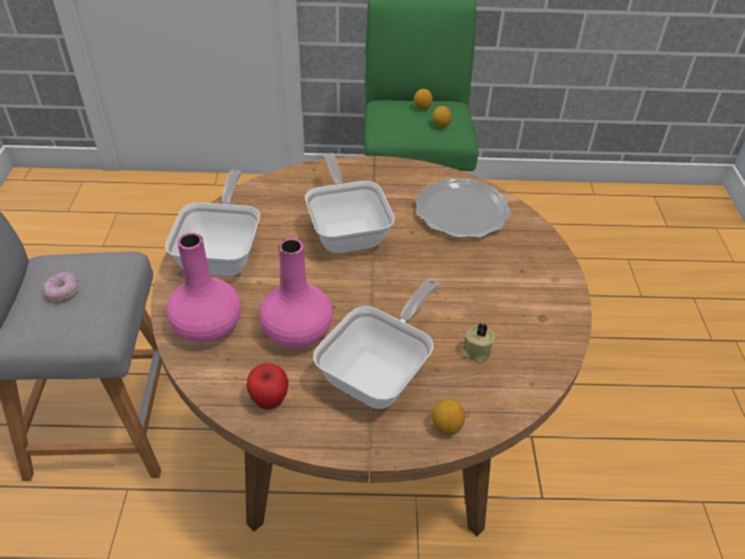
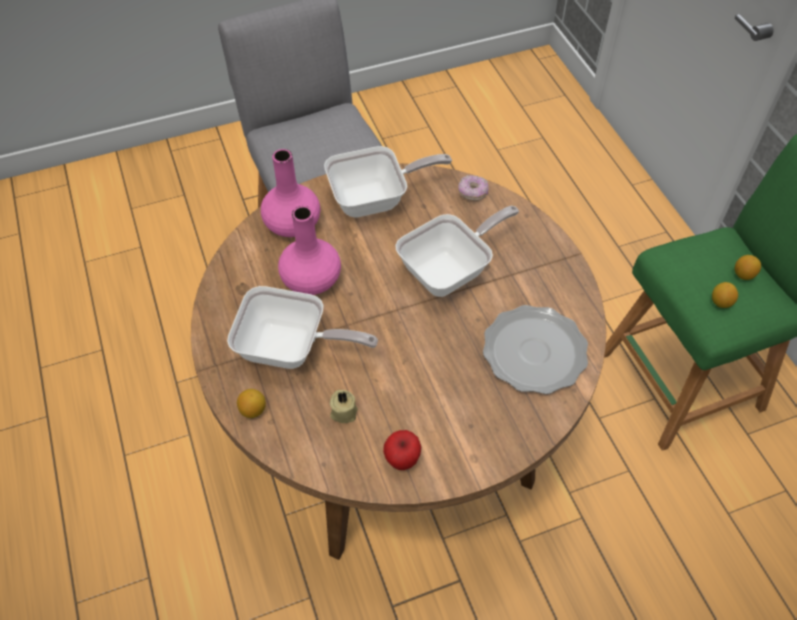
camera: 70 degrees right, 10 degrees up
(63, 292) = (314, 136): donut -> donut (472, 193)
(269, 401) = (237, 289): apple -> apple (402, 460)

